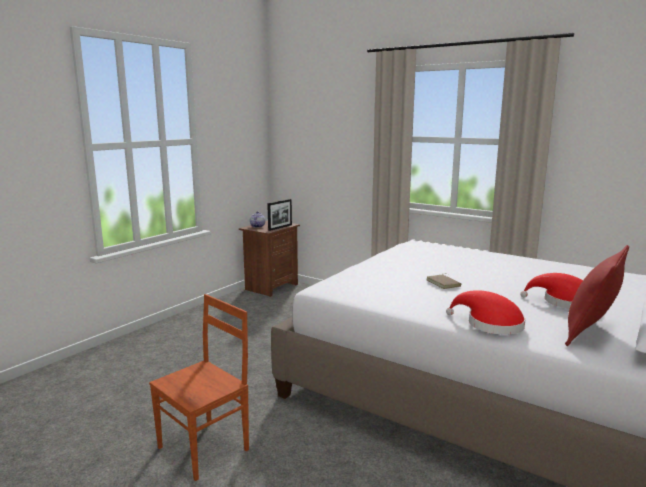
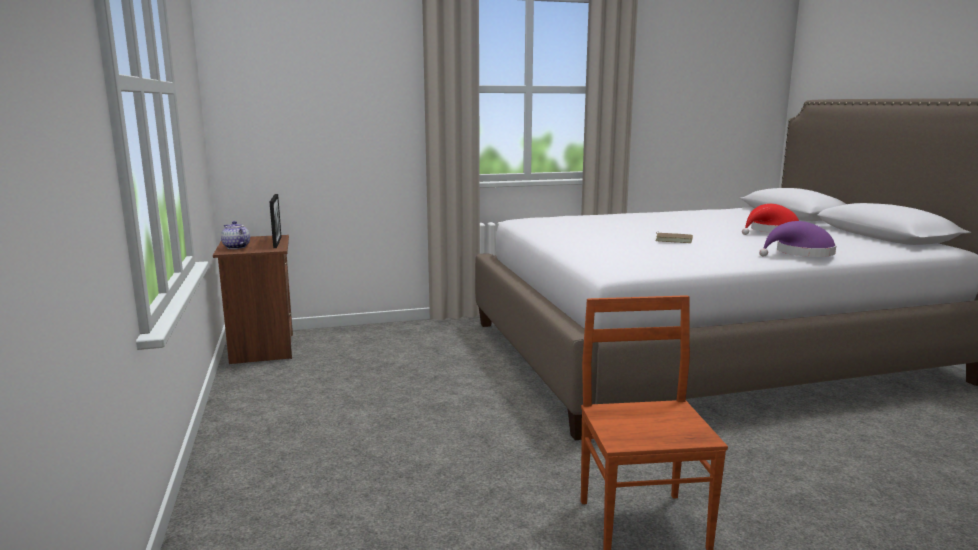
camera: 50 degrees left, 0 degrees up
(490, 324) = (800, 253): red hat -> purple hat
(590, 333) = (846, 242): red pillow -> none

